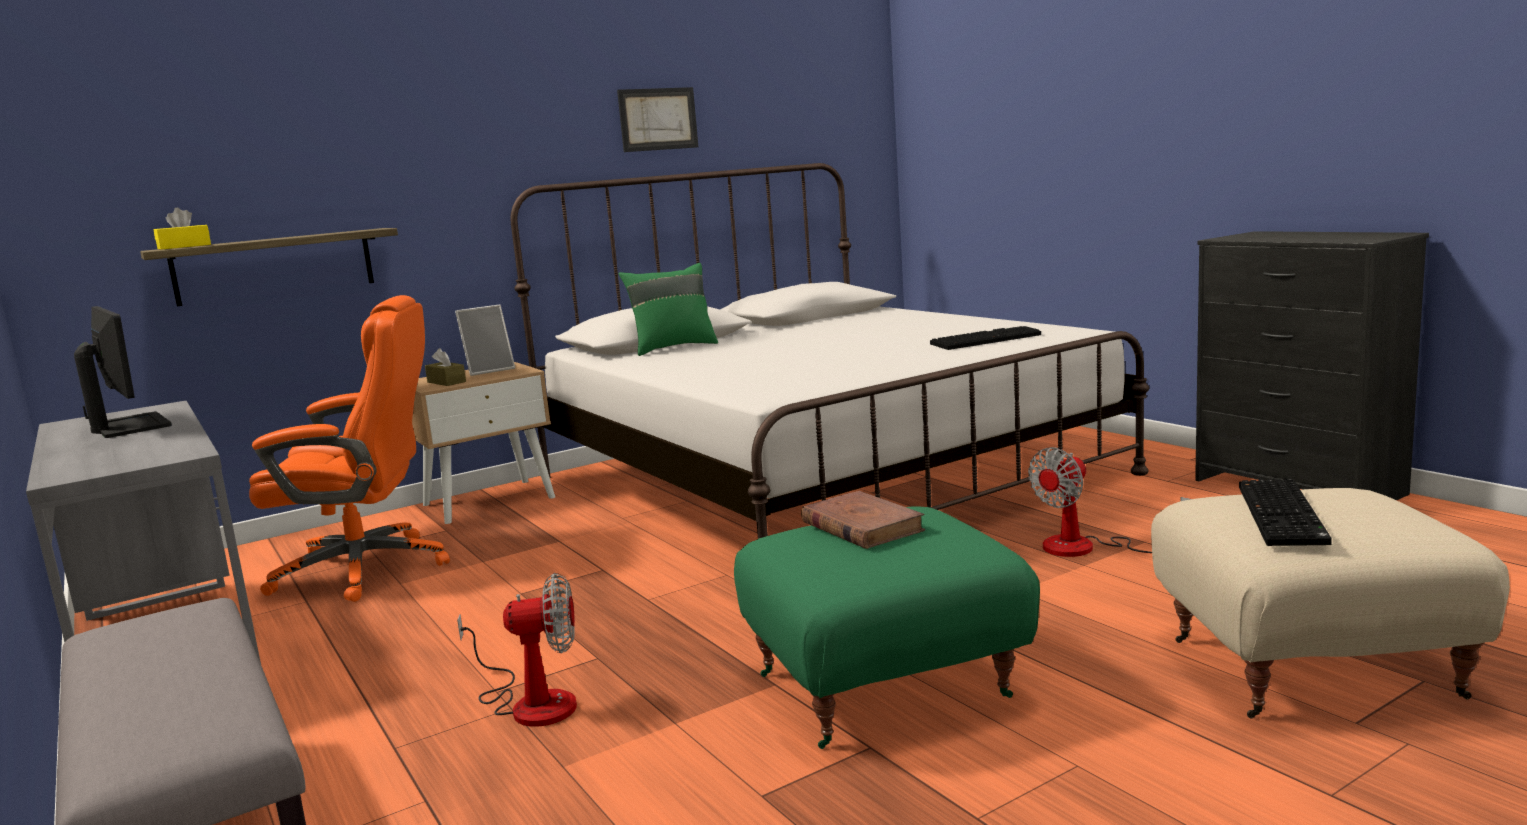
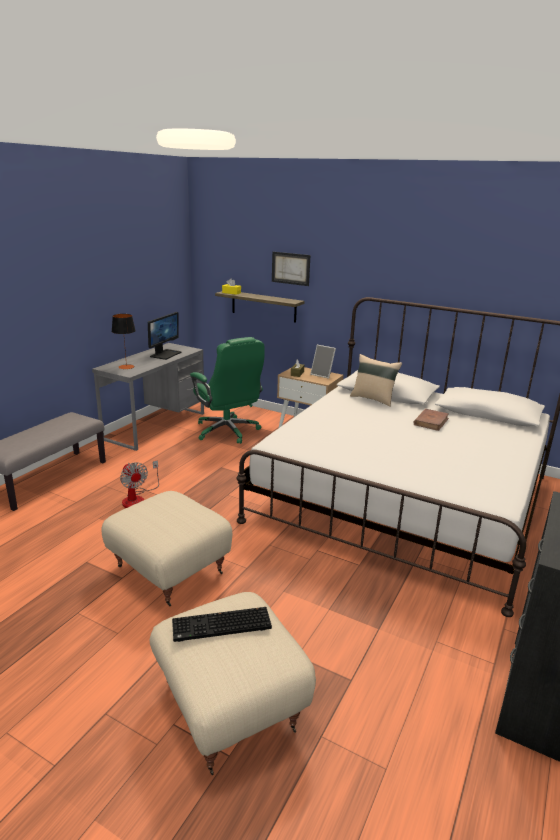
camera: 60 degrees right, 10 degrees up
(123, 457) = (126, 367): none -> table lamp
(366, 569) = (227, 431): orange office chair -> green office chair
(658, 119) = (451, 273): picture -> picture (290, 268)
(673, 347) = (373, 399): green pillow -> beige pillow
(861, 526) = (178, 509): brown book -> brown book (431, 421)
(882, 687) = (169, 570): green ottoman -> beige ottoman
(985, 340) = (446, 476): keyboard -> none
(1087, 547) = (355, 607): fan -> none

